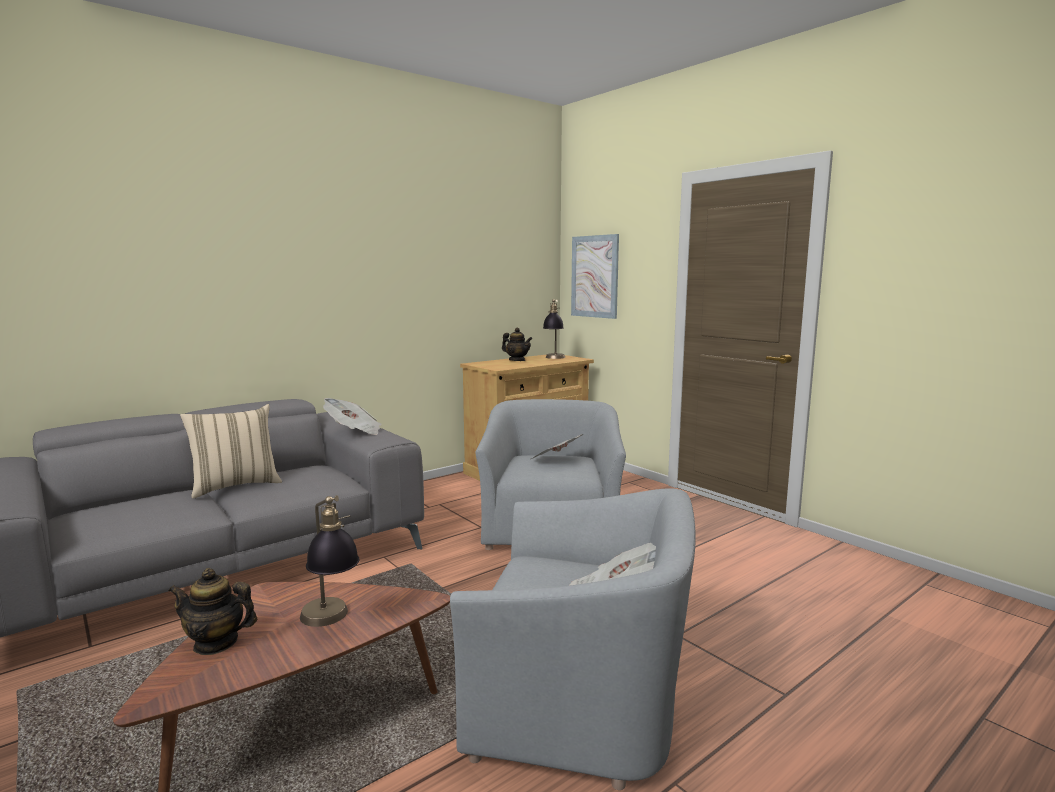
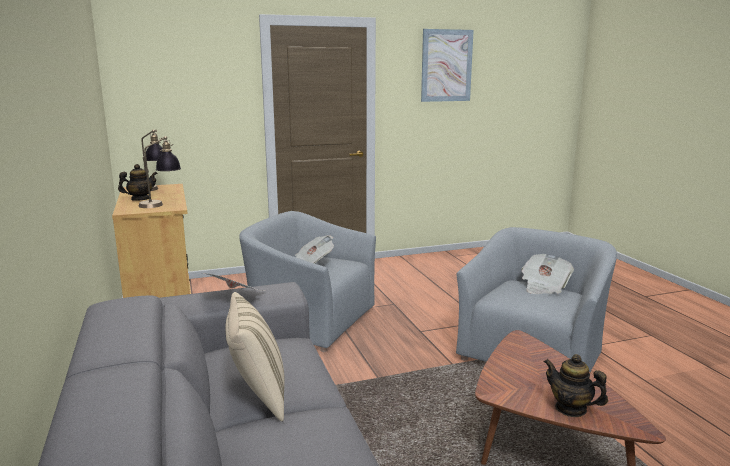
camera: 70 degrees left, 5 degrees up
(216, 643) = (571, 408): teapot -> teapot turned 105 degrees clockwise
(330, 623) = (546, 367): table lamp -> table lamp (161, 204)
(594, 276) = (162, 103): picture -> picture (446, 65)

